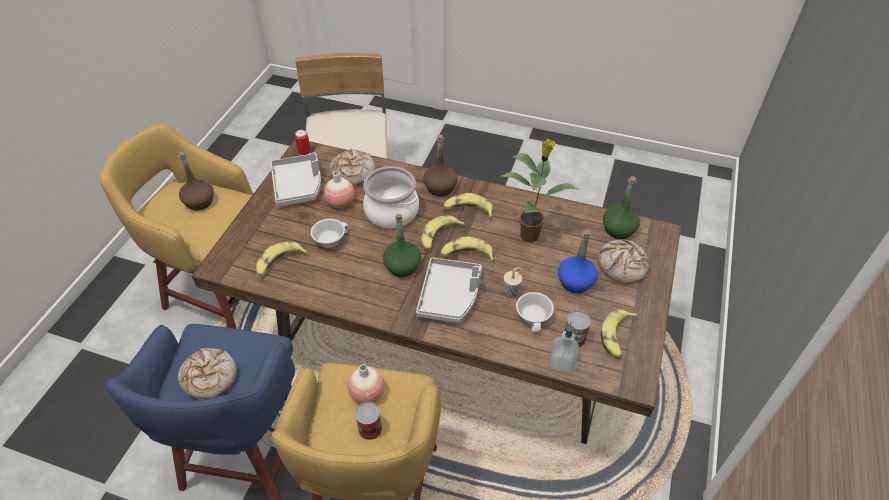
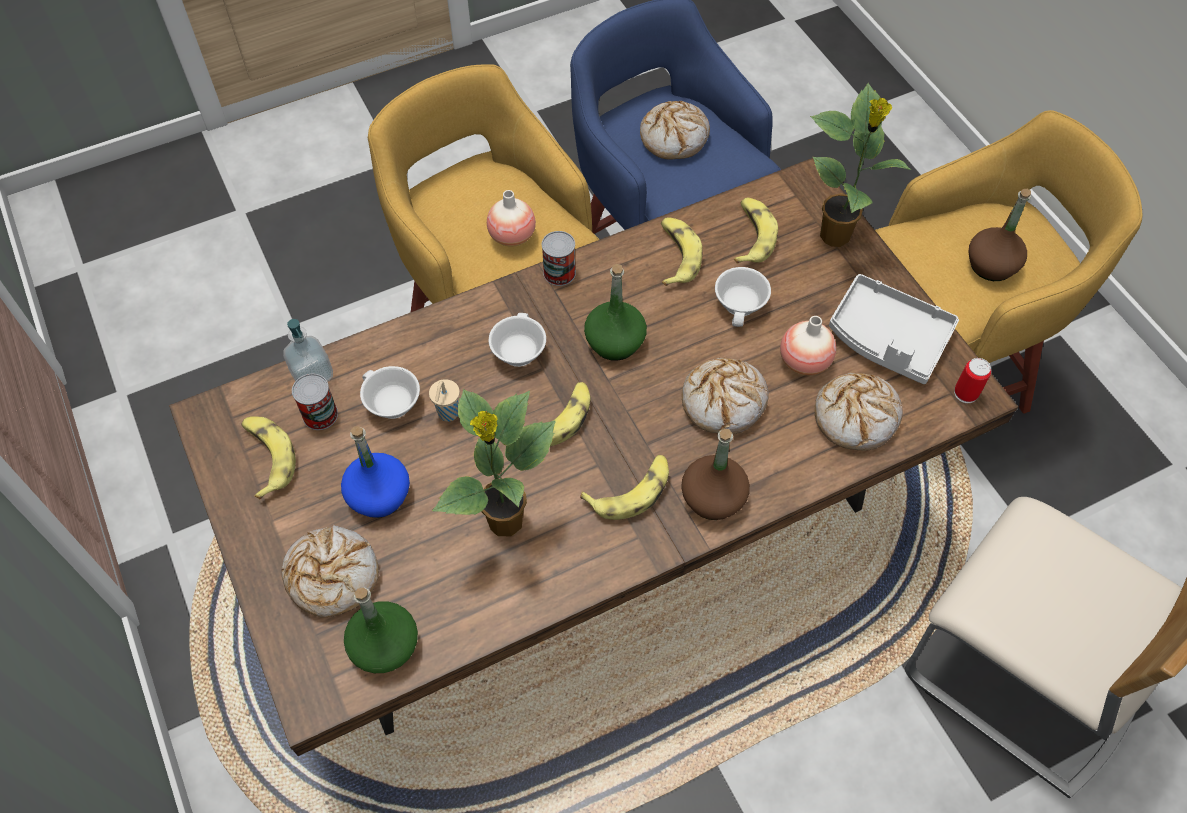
camera: 135 degrees right, 10 degrees up
(248, 234) = (836, 237): none -> potted plant
(370, 429) = (472, 212): can -> can (559, 273)
(391, 212) = (724, 401): cooking pot -> bread
(439, 237) = (620, 417): banana -> banana (676, 256)
(450, 296) = (516, 351): grey tray -> white cup

